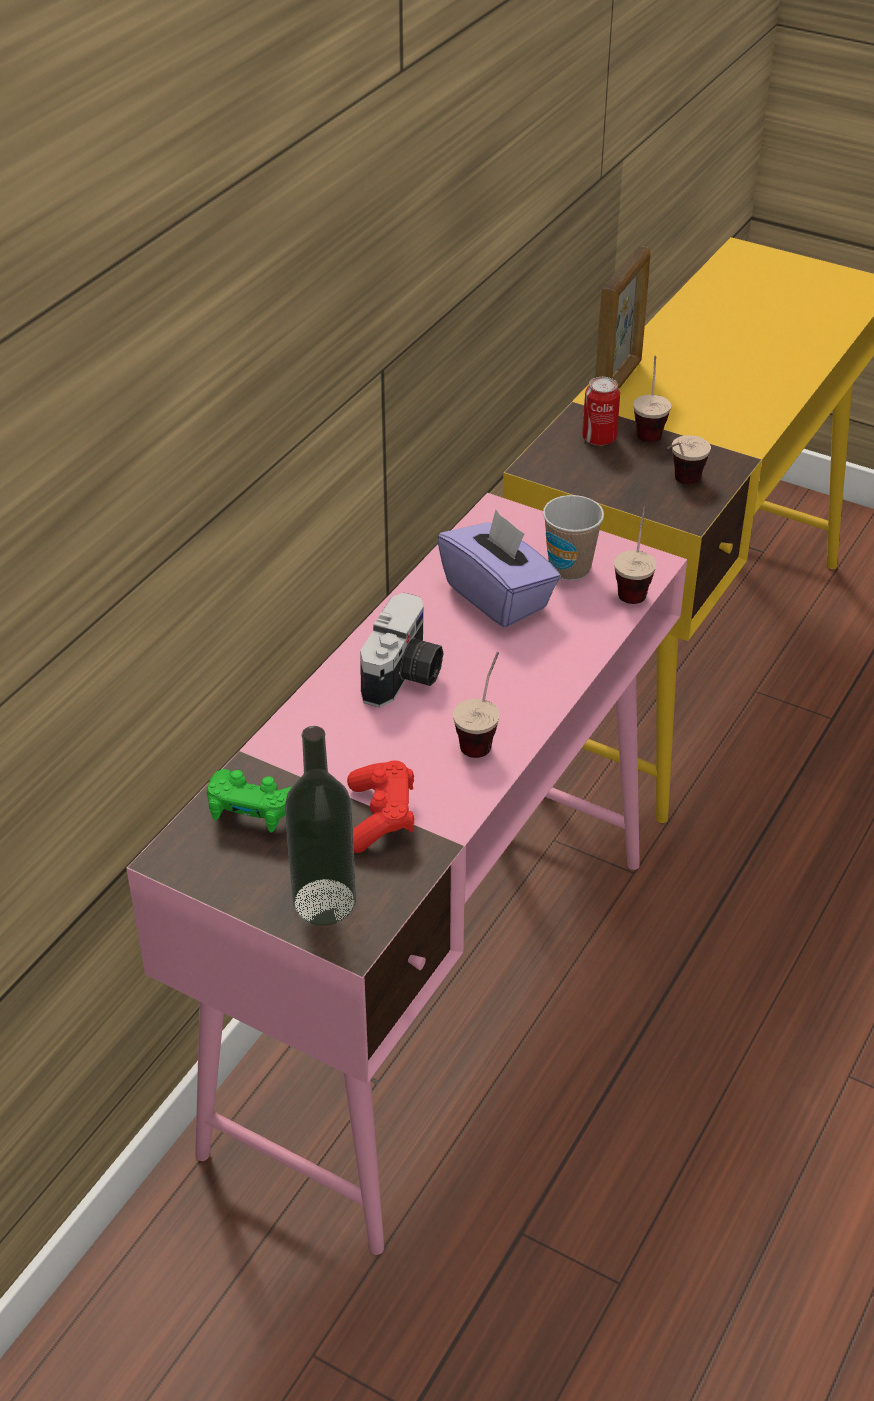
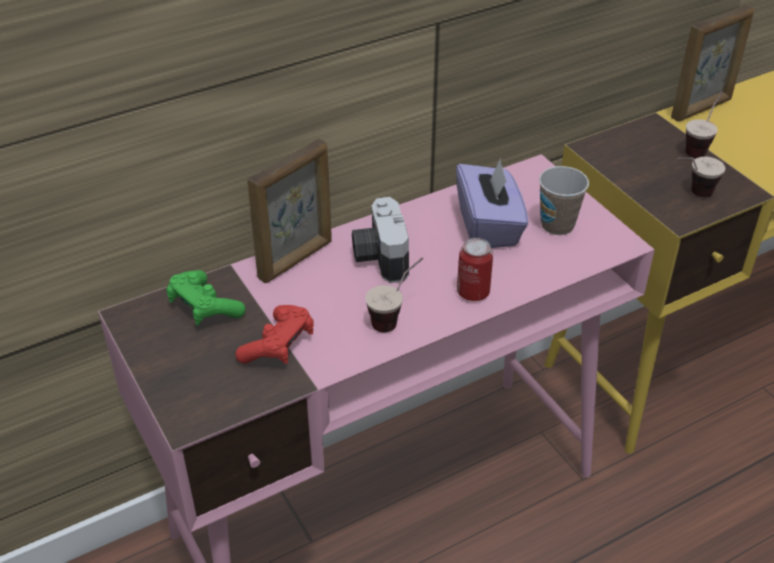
camera: 30 degrees right, 0 degrees up
(314, 715) = (296, 260): none -> picture frame
(324, 902) = (193, 387): bottle -> none
(405, 676) = (378, 257): camera -> camera turned 120 degrees clockwise
(599, 438) = (655, 143): can -> can (473, 292)
(634, 585) = (596, 253): cup -> none

